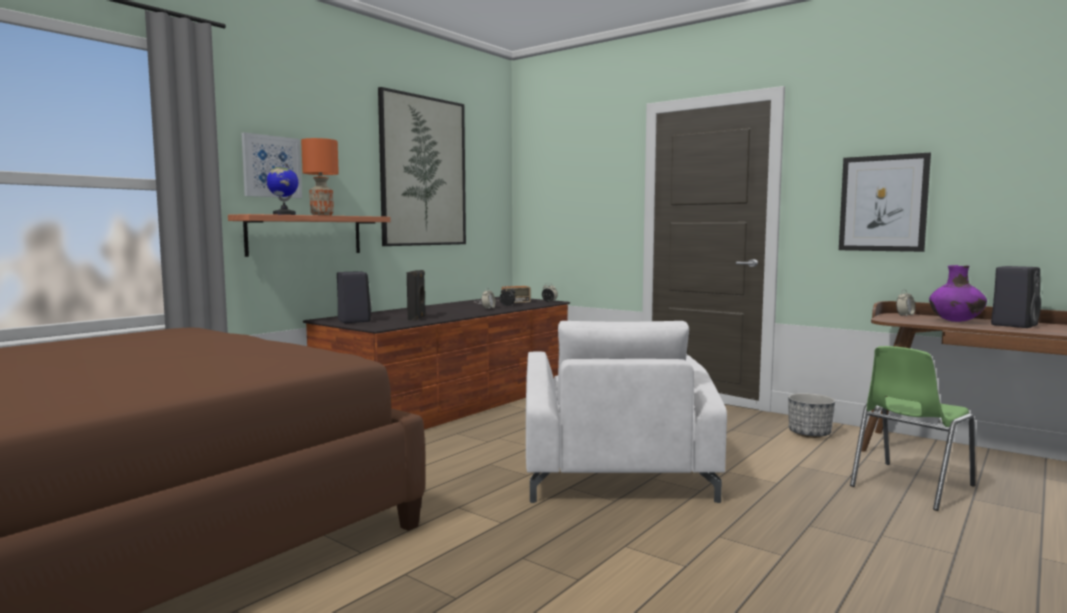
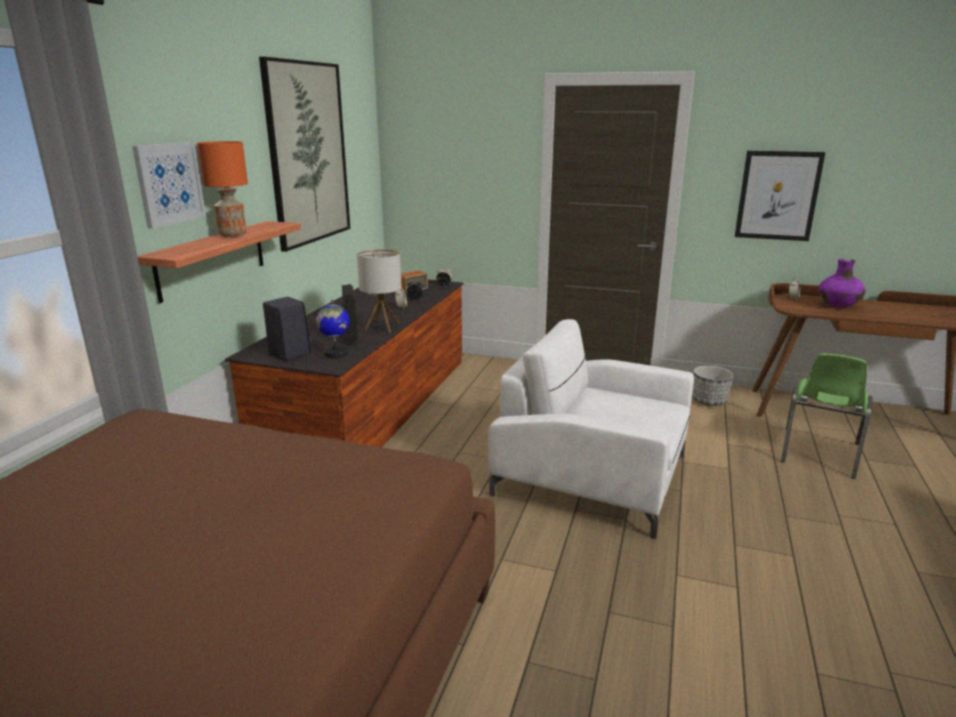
camera: 20 degrees left, 15 degrees up
(284, 214) = (200, 246): globe -> globe (336, 354)
(453, 315) = (382, 327): none -> table lamp
(613, 467) = (592, 475): white armchair -> white armchair turned 135 degrees clockwise
(1014, 325) = (882, 309): black speaker -> none

